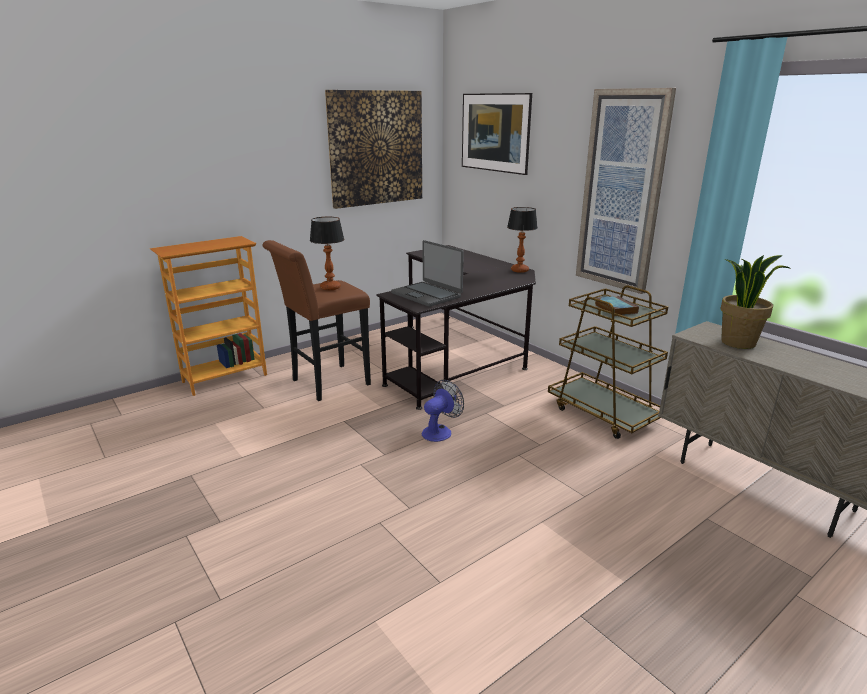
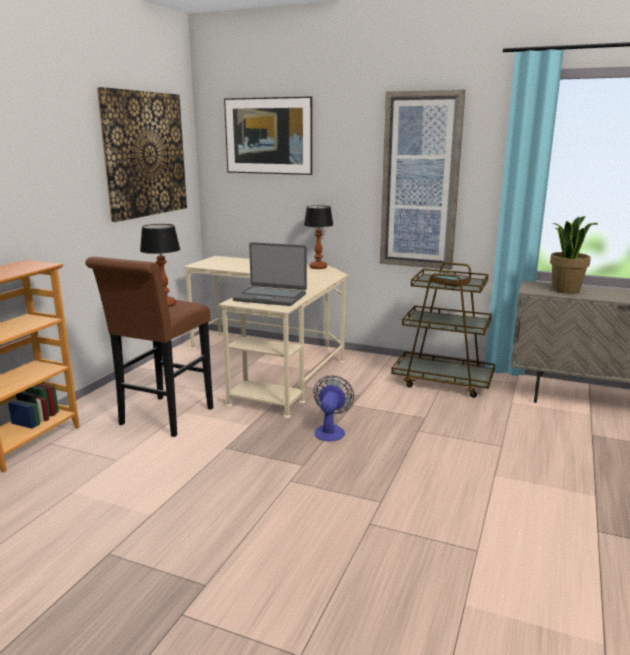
camera: 30 degrees left, 5 degrees down
(460, 356) = (273, 364): black desk -> beige desk

